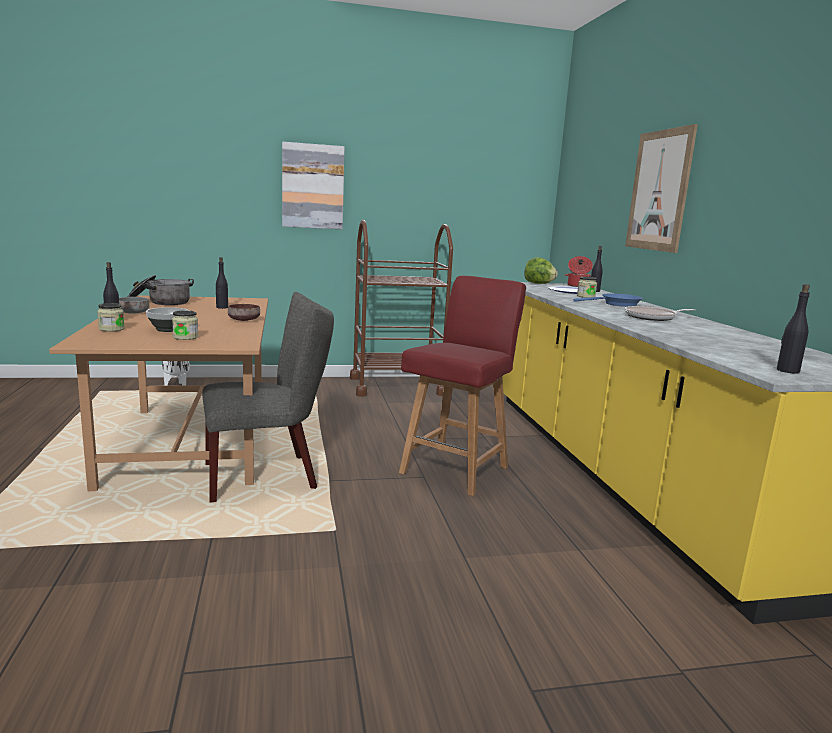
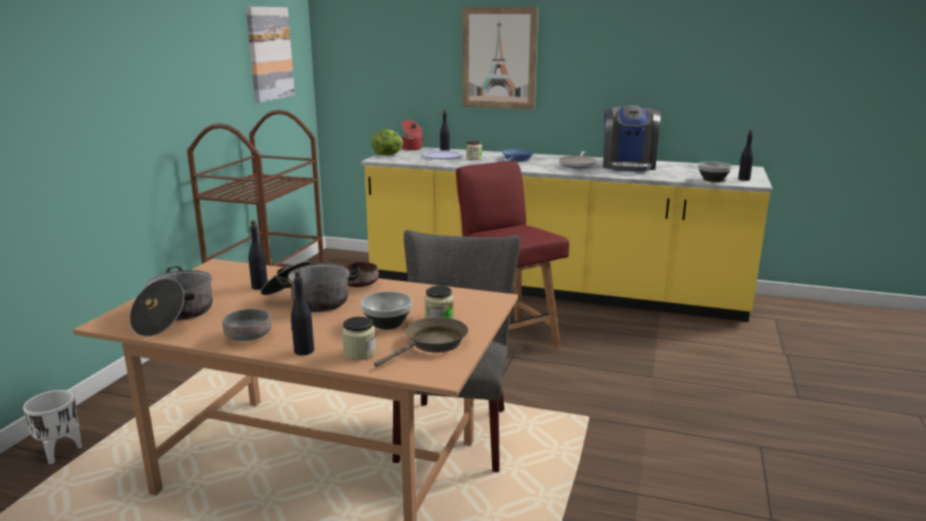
camera: 60 degrees left, 5 degrees up
(132, 339) = (432, 344): none -> brown frying pan
(203, 315) = (309, 300): none -> cooking pot
(312, 186) = (125, 87): picture -> picture (269, 53)
(705, 330) = (628, 165): none -> coffee machine
(732, 358) = (712, 180): none -> bowl

